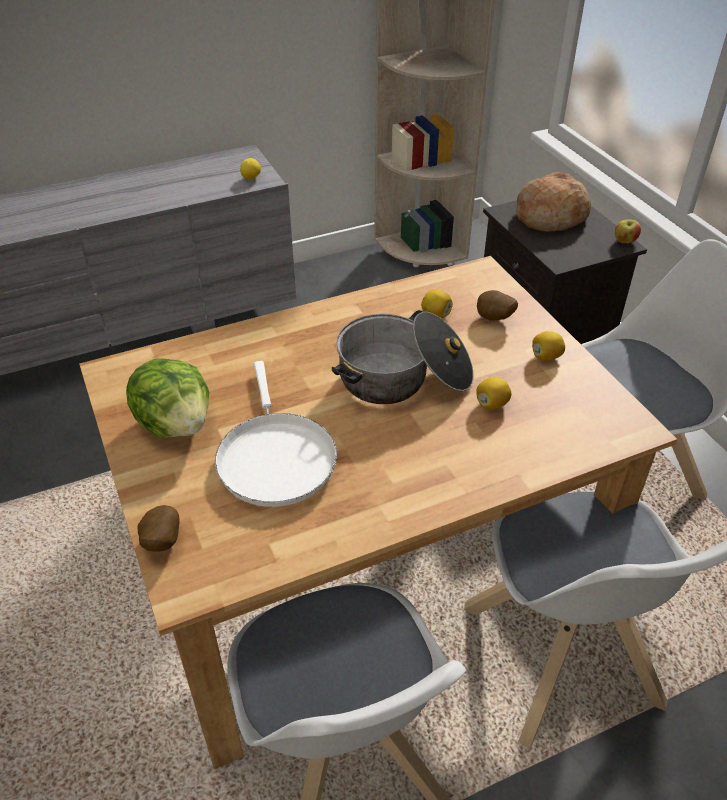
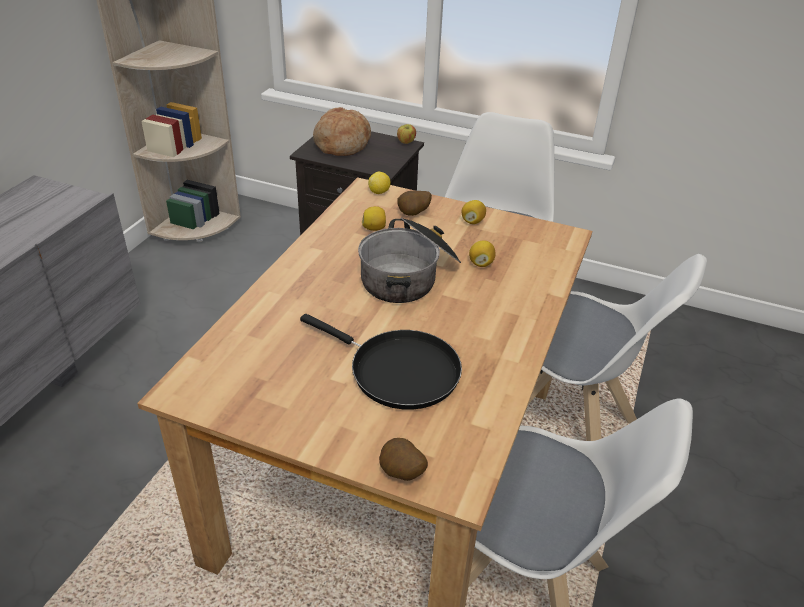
camera: 45 degrees left, 5 degrees down
(176, 424) = (293, 394): lettuce -> none
(251, 178) = (69, 202): lemon -> lemon (379, 192)
(275, 457) = (398, 371): white frying pan -> black frying pan

